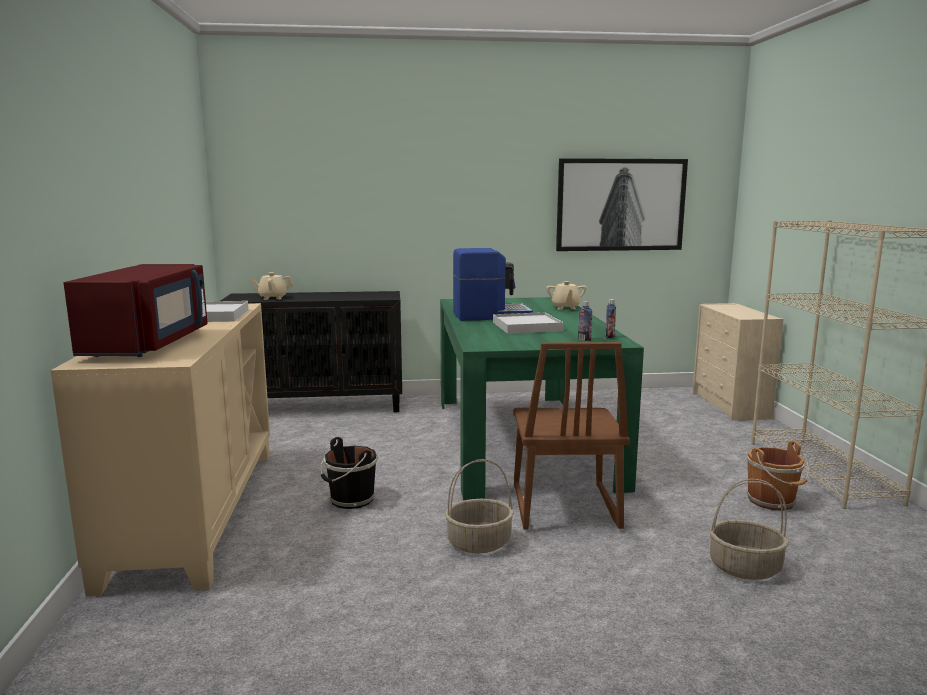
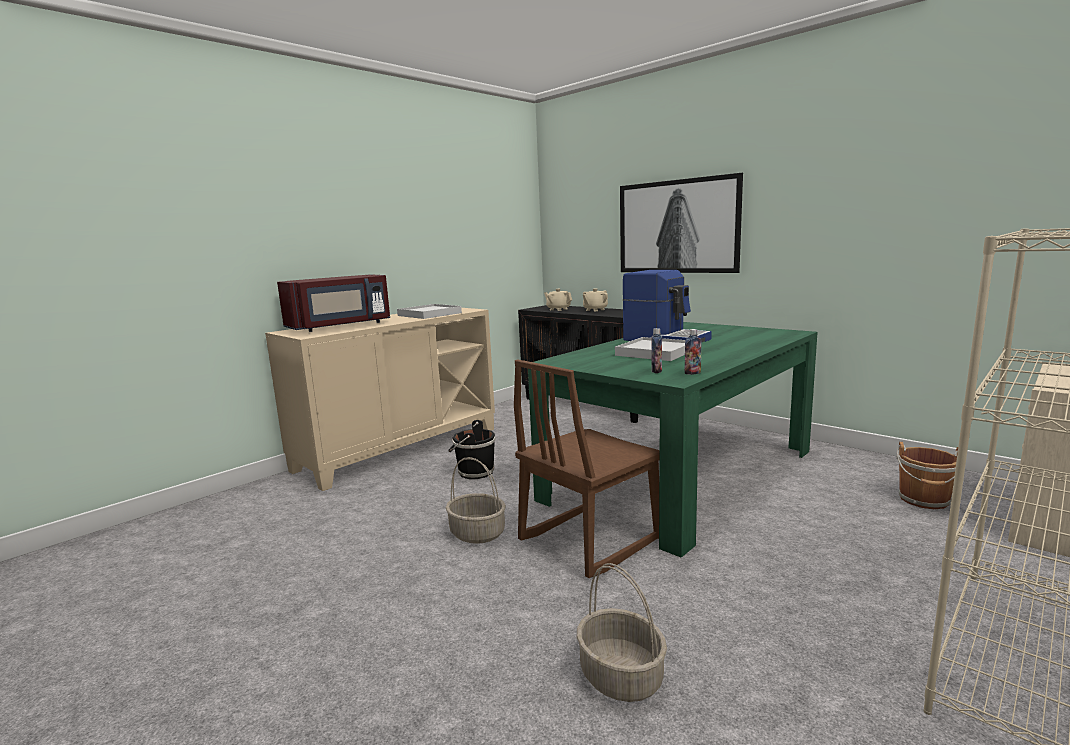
camera: 50 degrees right, 0 degrees up
(565, 307) = (769, 341): beige teapot -> beige teapot (595, 310)
(620, 205) = (927, 217): picture -> picture (678, 226)
(773, 501) = (826, 645): brown bucket -> brown bucket (924, 500)

